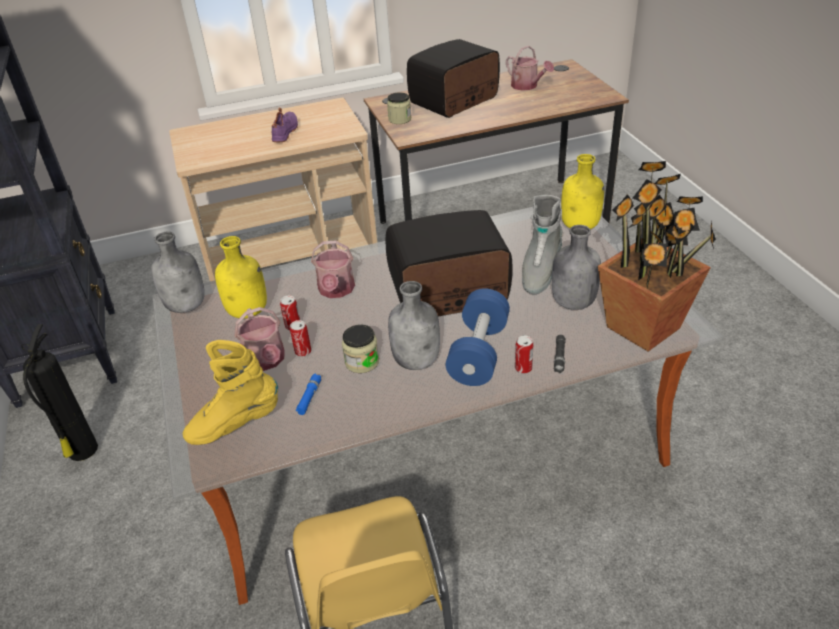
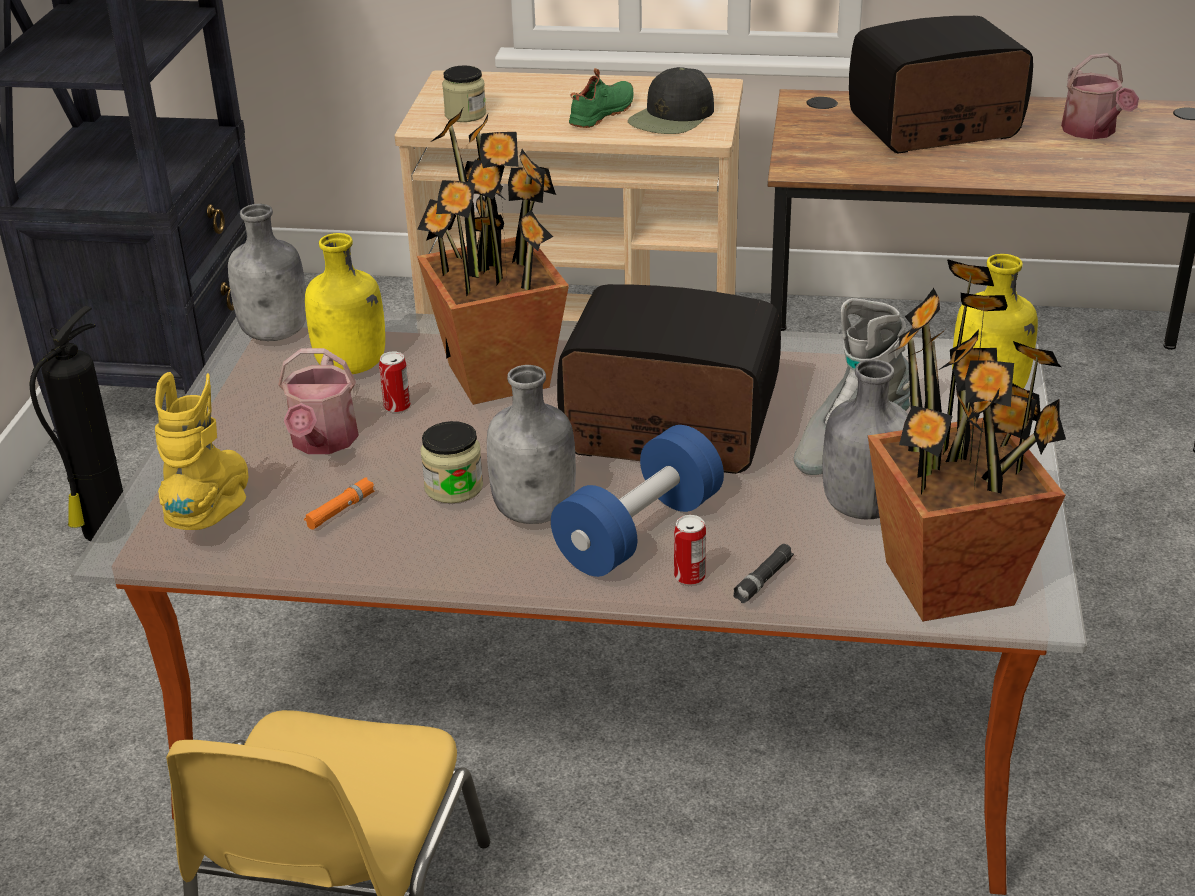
camera: 25 degrees right, 5 degrees down
(234, 424) = (214, 511): yellow boot -> yellow boot turned 90 degrees clockwise
(286, 132) = (604, 114): purple shoe -> green shoe
(303, 351) = (382, 446): can -> none
(309, 397) = (340, 510): blue flashlight -> orange flashlight
(324, 125) = (672, 117): none -> black cap
(336, 290) = (500, 375): watering can -> potted plant
(400, 119) = (810, 137): jar -> jar (465, 114)

